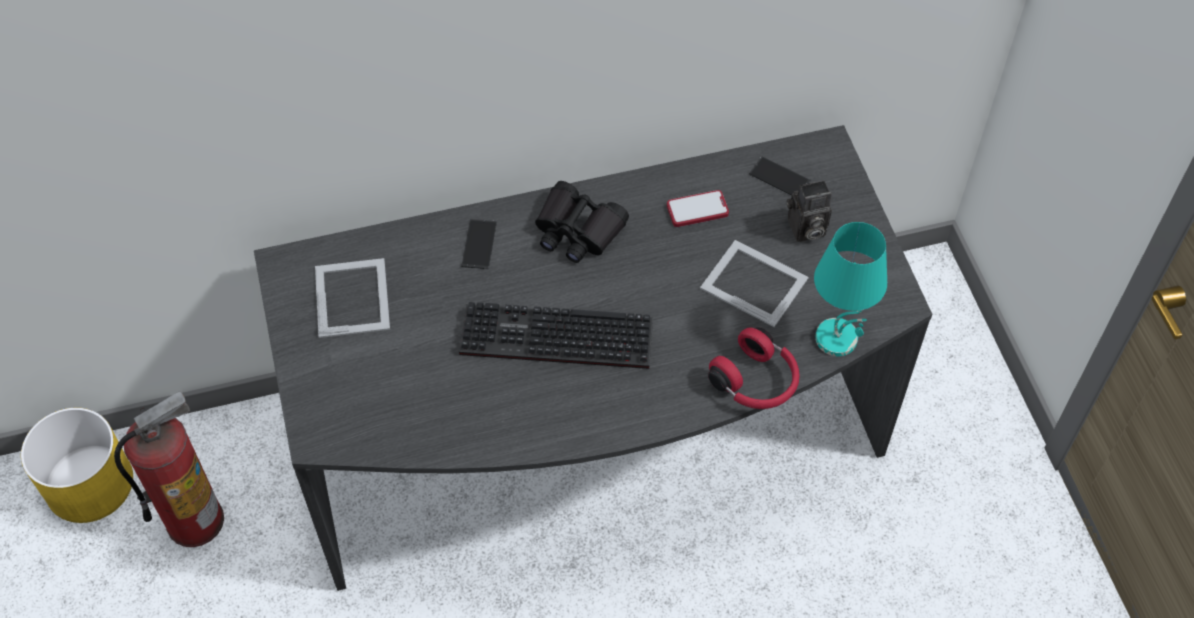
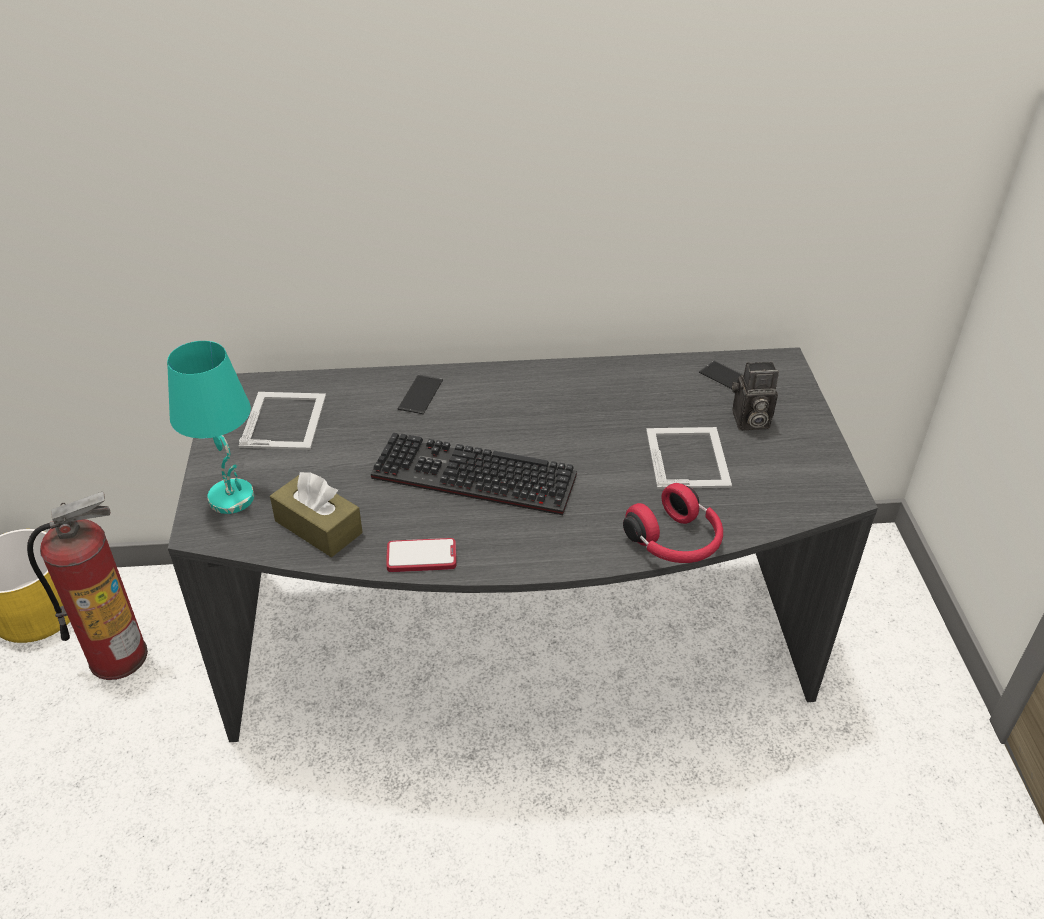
camera: 10 degrees right, 15 degrees down
(426, 417) = (318, 527): none -> brown tissue box
(577, 231) = (519, 395): black binoculars -> none
(697, 210) = (642, 393): phone -> phone (421, 557)
(753, 282) = (688, 457): picture frame -> picture frame turned 45 degrees clockwise
(837, 338) = (771, 515): turquoise table lamp -> turquoise table lamp (233, 498)

